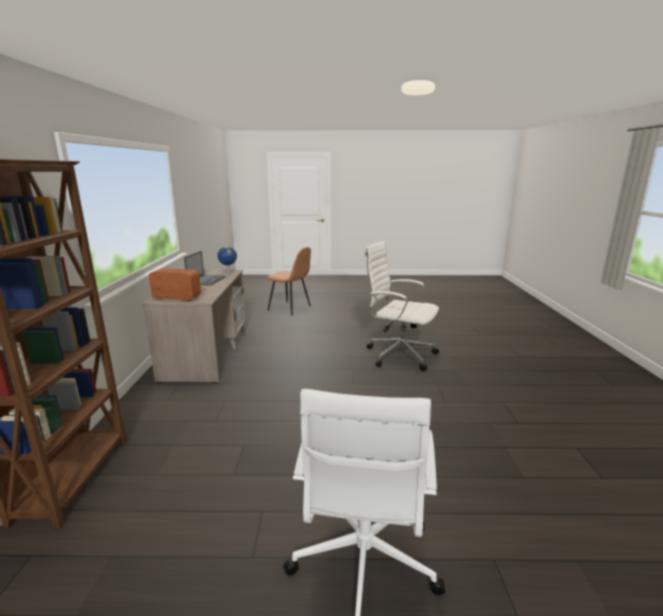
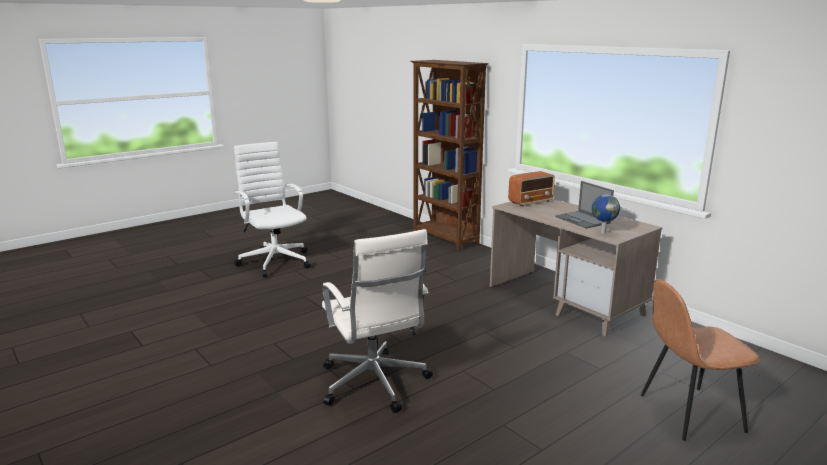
camera: 140 degrees right, 0 degrees up
(398, 354) = (374, 384): white office chair -> white office chair turned 75 degrees clockwise

